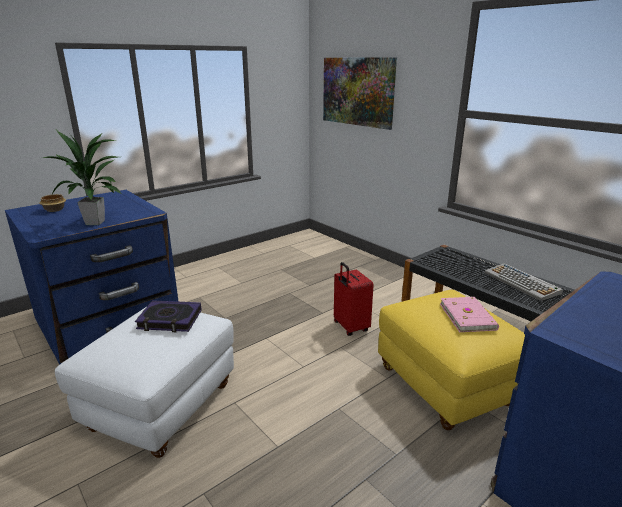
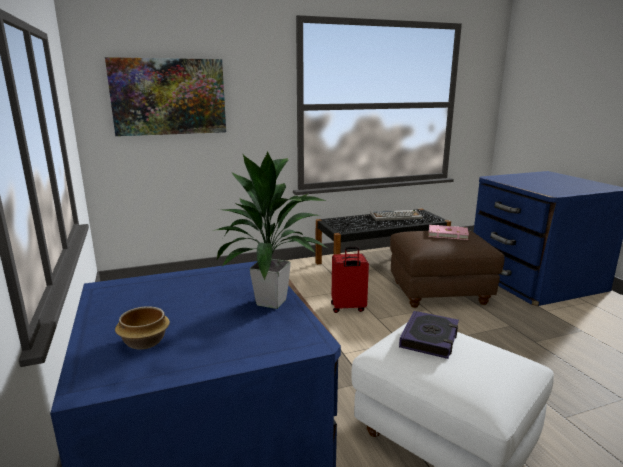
camera: 70 degrees left, 5 degrees down
(447, 384) = (440, 291): yellow ottoman -> brown ottoman

